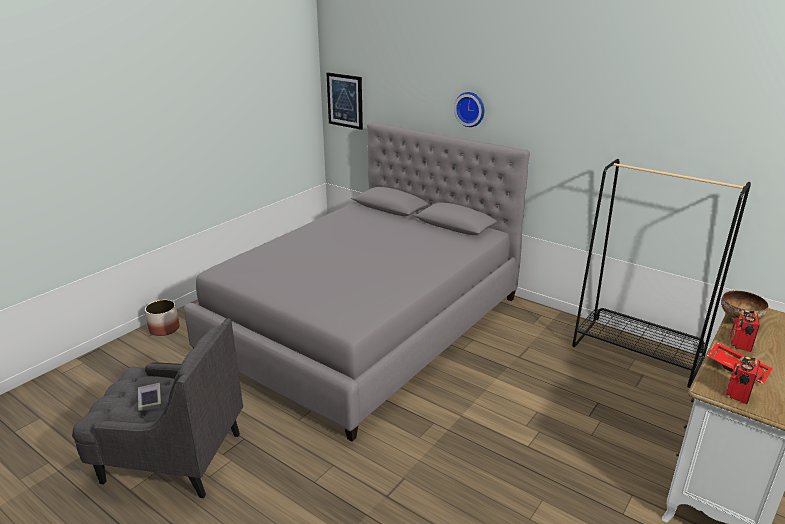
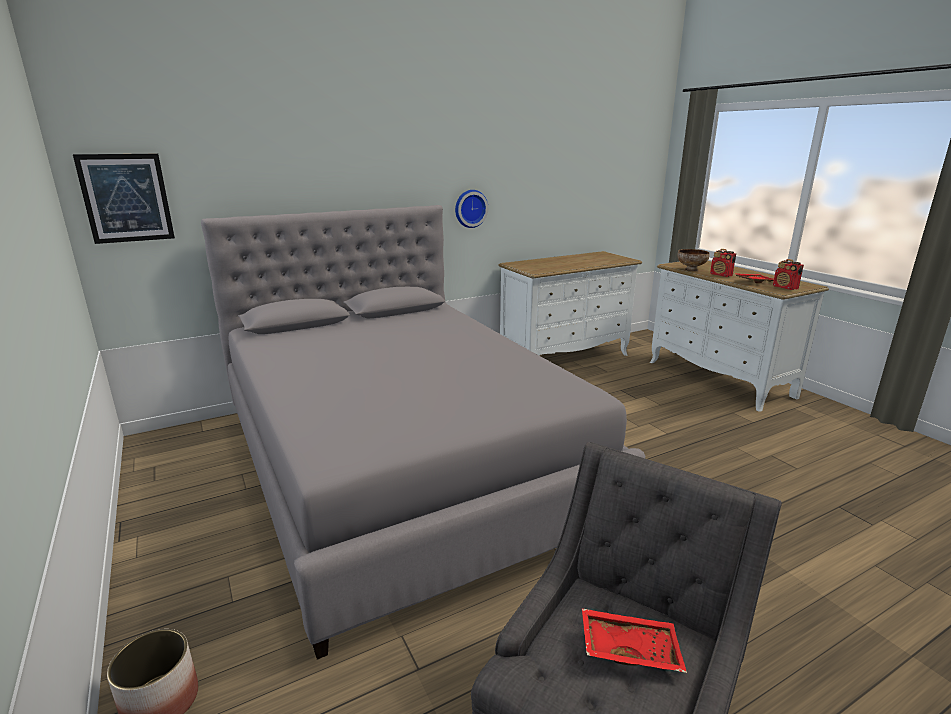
camera: 65 degrees left, 5 degrees down
(150, 399) = (629, 648): book -> red tray
(470, 109) = (354, 174): wall clock -> wall clock (470, 208)
(637, 353) = (565, 358): black clothes rack -> white dresser

